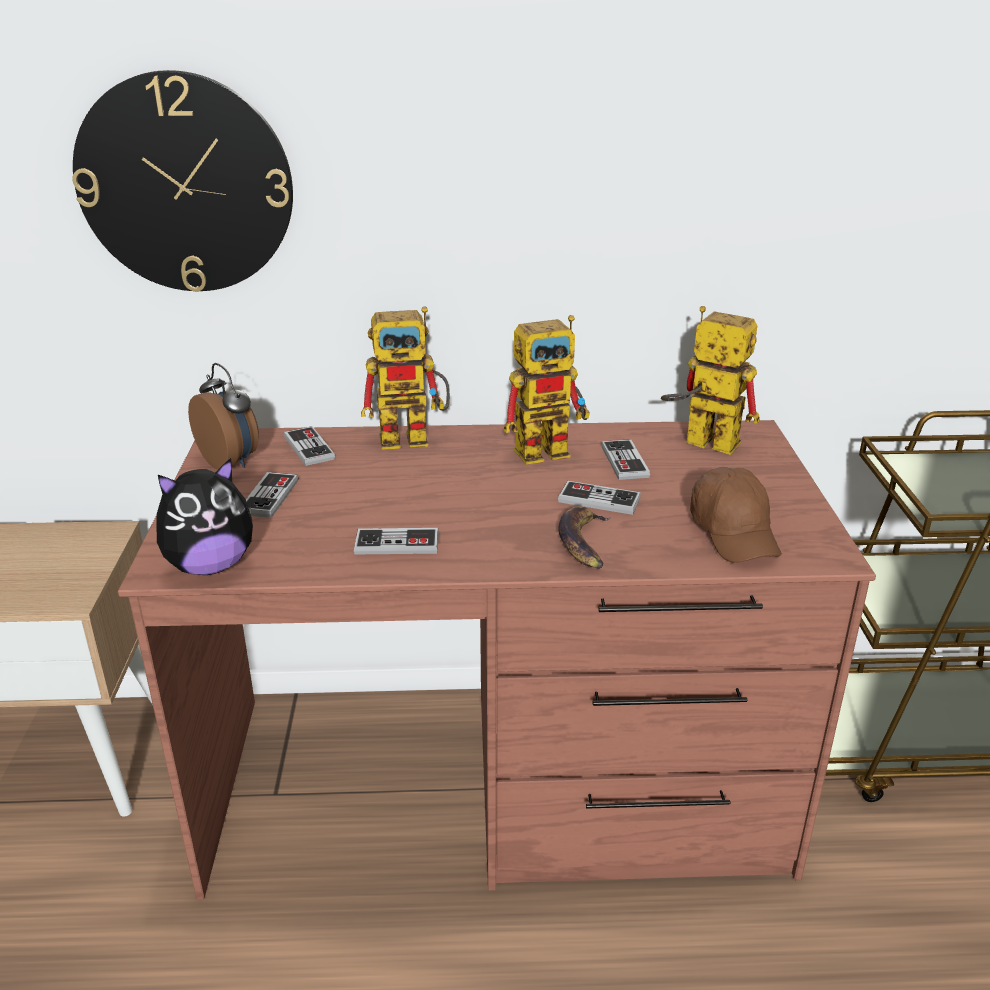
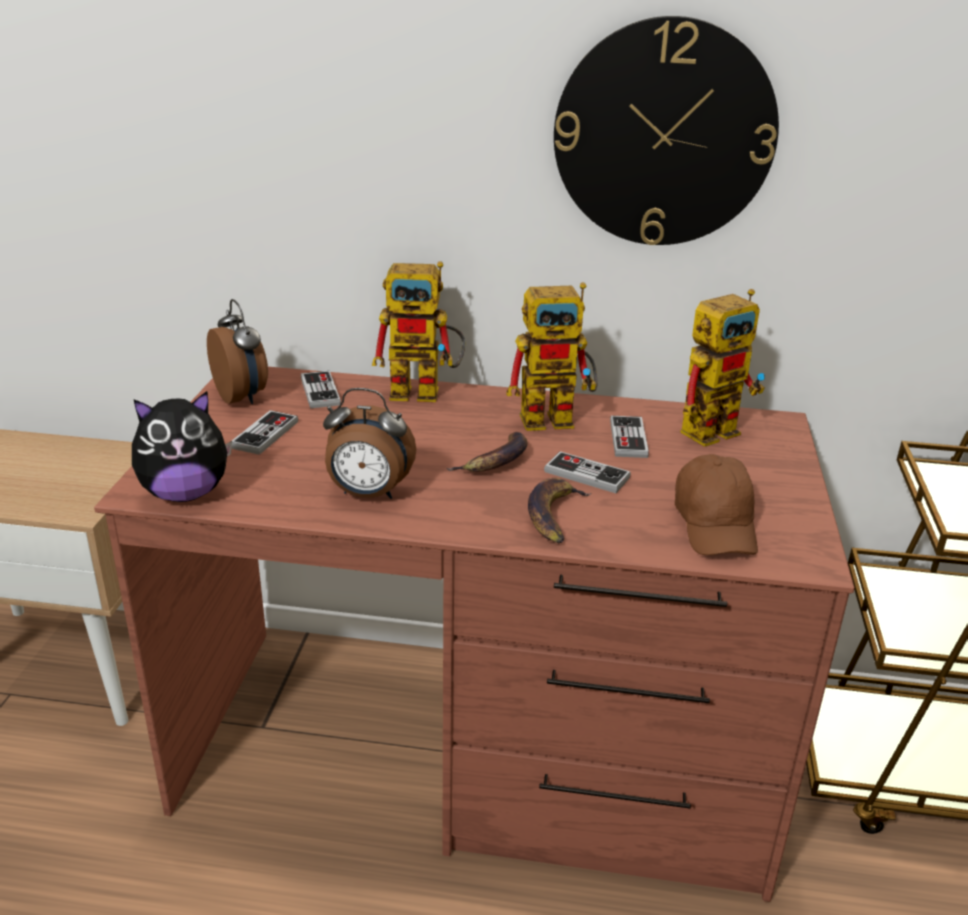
camera: 10 degrees right, 0 degrees up
(185, 185) = (224, 124): wall clock -> wall clock (664, 135)
(397, 544) = (368, 494): game controller -> alarm clock
(508, 497) = (496, 461): none -> banana
(699, 442) = (715, 428): toy robot -> toy robot turned 105 degrees clockwise

